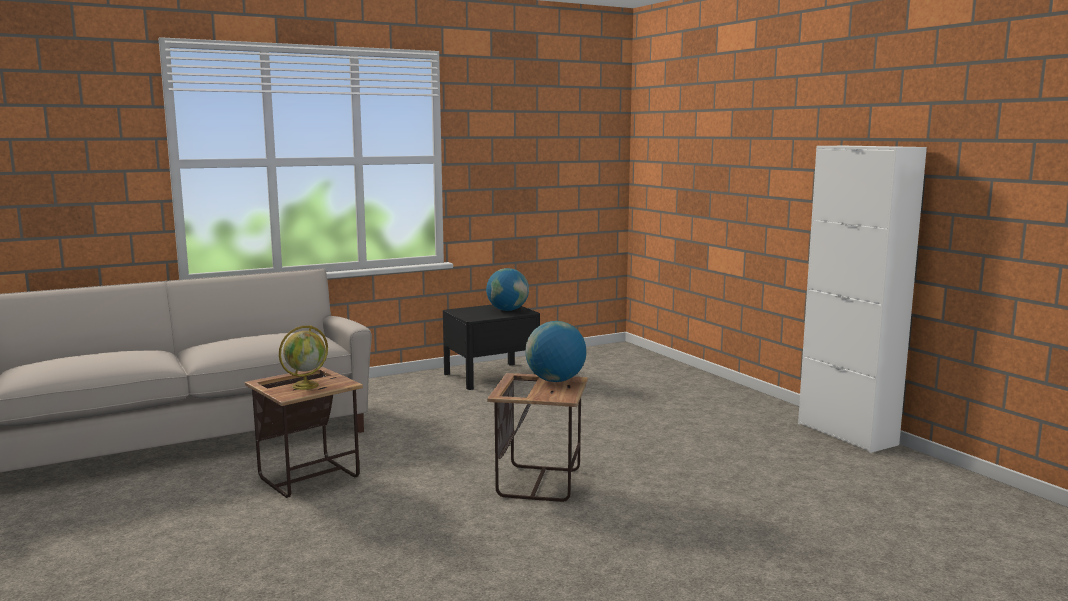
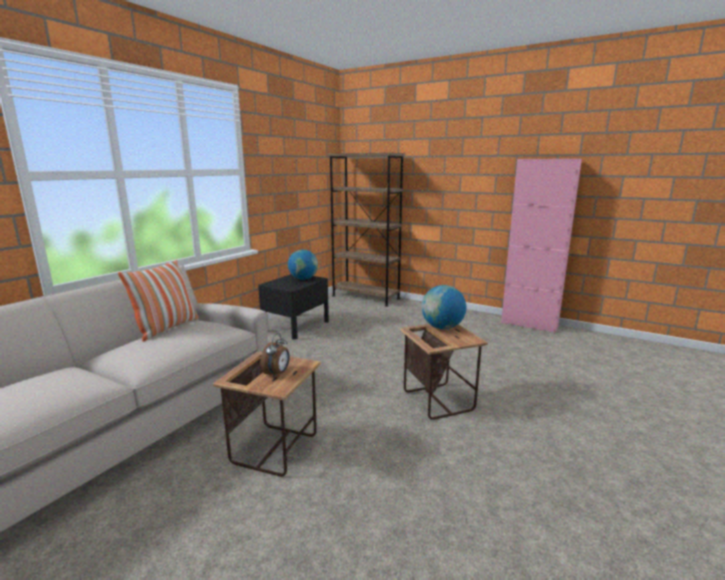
camera: 30 degrees left, 5 degrees up
(269, 333) = (166, 328): none -> pillow
(306, 385) = (277, 373): globe -> alarm clock
(638, 358) = (365, 297): none -> brown bookcase
(846, 434) = (529, 324): white cabinet -> pink cabinet

